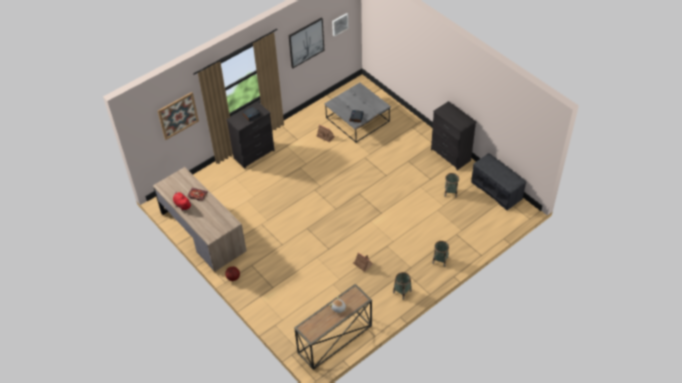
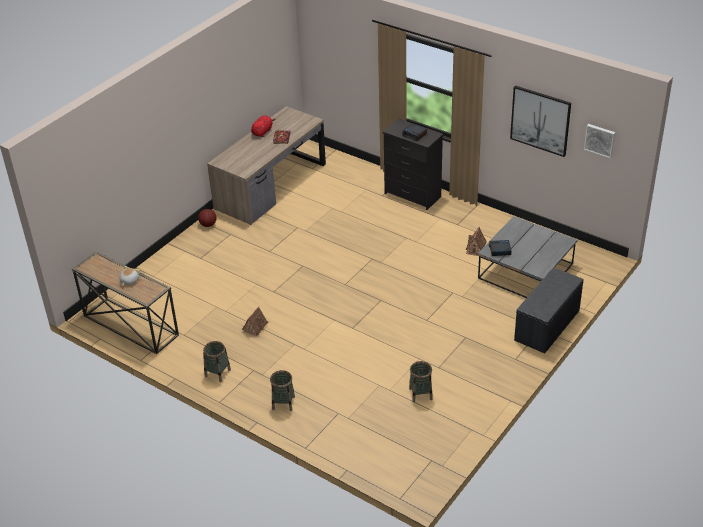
camera: 75 degrees right, 10 degrees down
(178, 115) = (354, 63): picture -> none
(450, 155) = (499, 382): black dresser -> none
(497, 190) = (446, 448): grey bench -> grey bench (547, 326)

